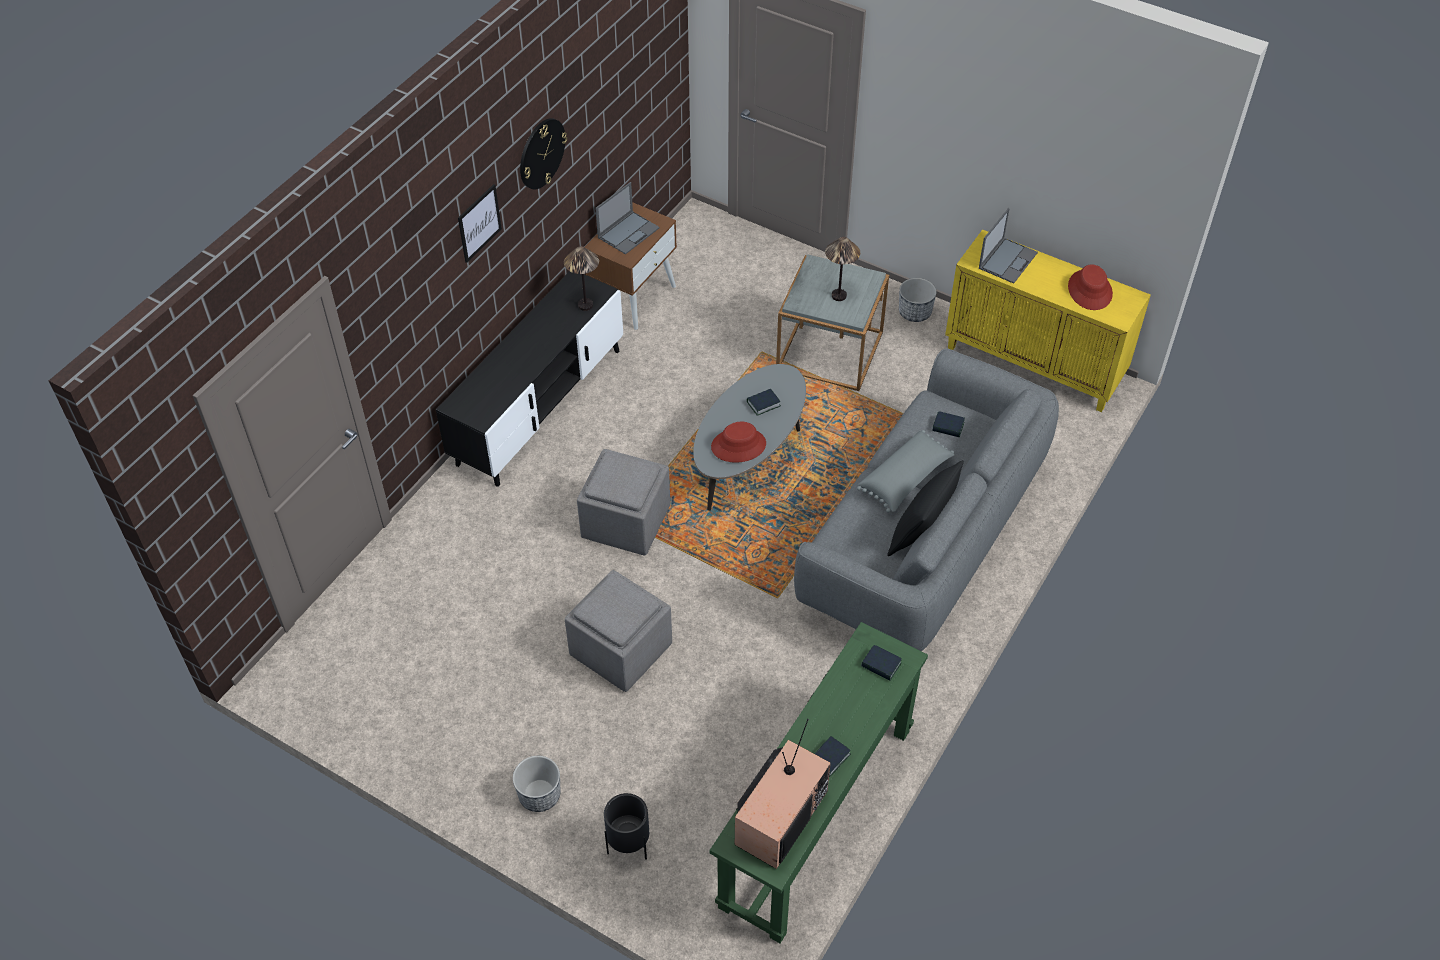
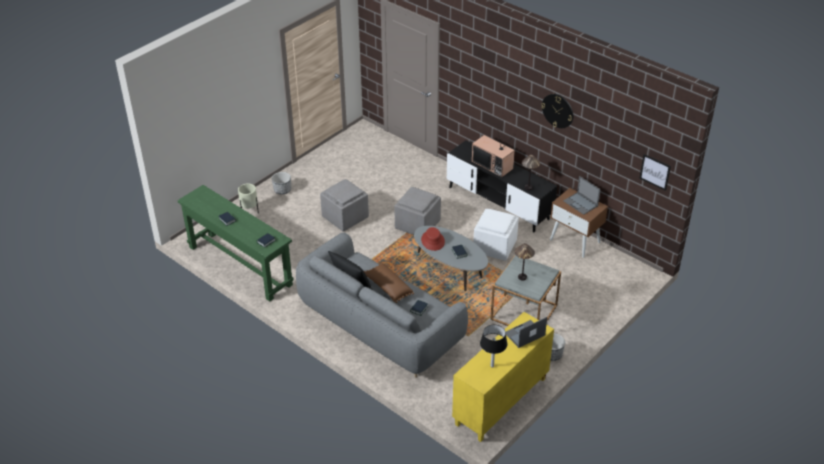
camera: 100 degrees right, 10 degrees down
(479, 223) = (514, 96): picture -> picture (655, 172)
(628, 846) = (249, 211): black planter -> beige planter
(669, 401) = (494, 246): none -> white ottoman
(780, 815) = (208, 203): television -> television (493, 165)
(905, 479) = (388, 287): grey pillow -> brown pillow
(1008, 260) = (524, 334): laptop -> laptop turned 105 degrees clockwise
(1090, 290) = (492, 366): red hat -> black table lamp

